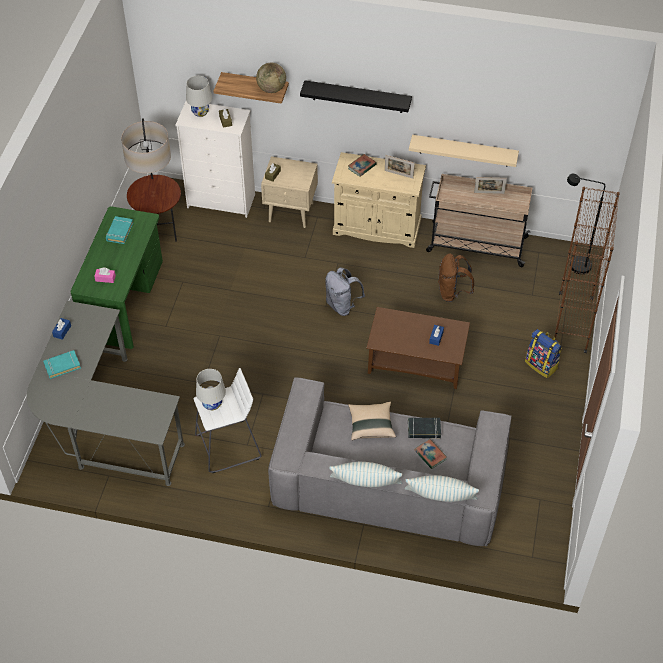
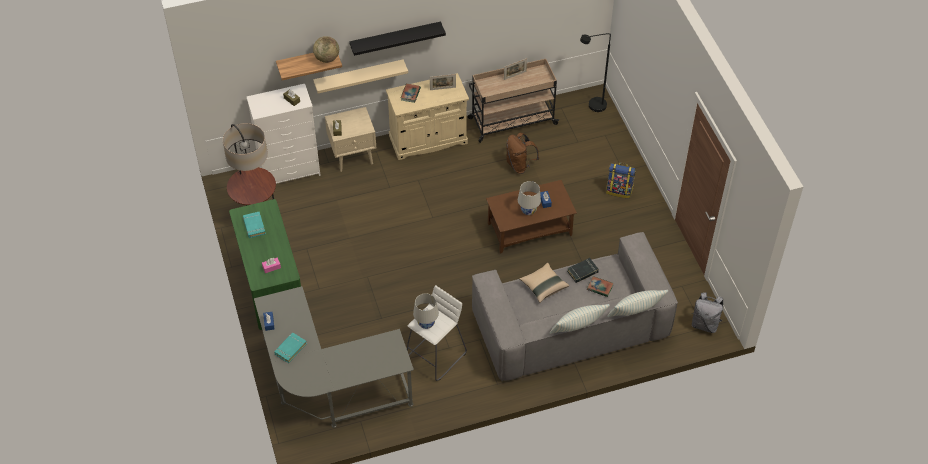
camera: 30 degrees left, 0 degrees up
(200, 112) = (266, 101): white table lamp -> white table lamp (528, 210)
(342, 305) = (445, 211): grey backpack -> grey backpack (705, 324)
(464, 150) = (487, 49): beige shelf -> beige shelf (359, 76)
(572, 322) = (619, 149): brown bookcase -> none

